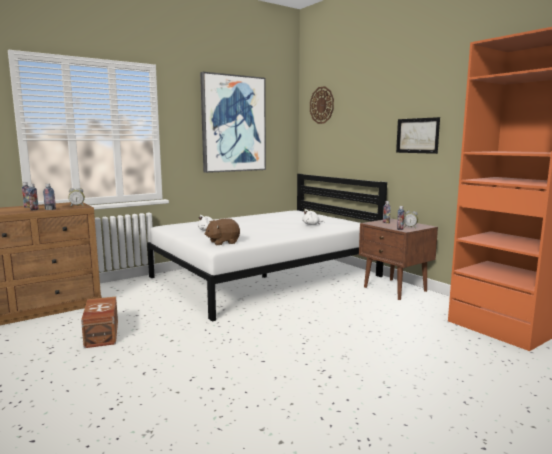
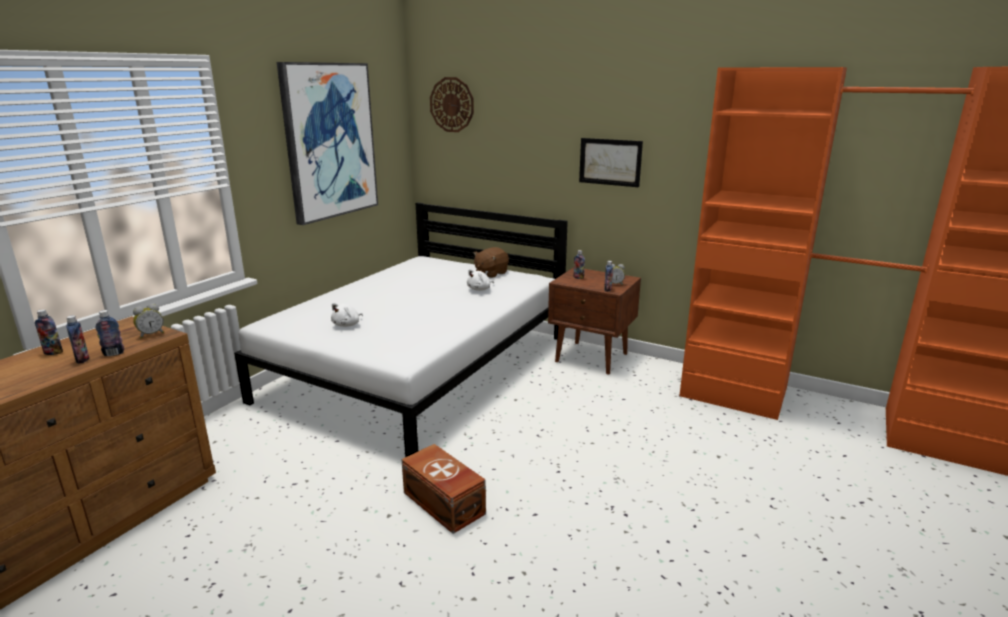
camera: 25 degrees left, 10 degrees up
(101, 334) = (270, 535): brown storage box -> brown storage box (443, 504)
(223, 242) = (399, 349): brown plush toy -> brown plush toy (490, 273)

